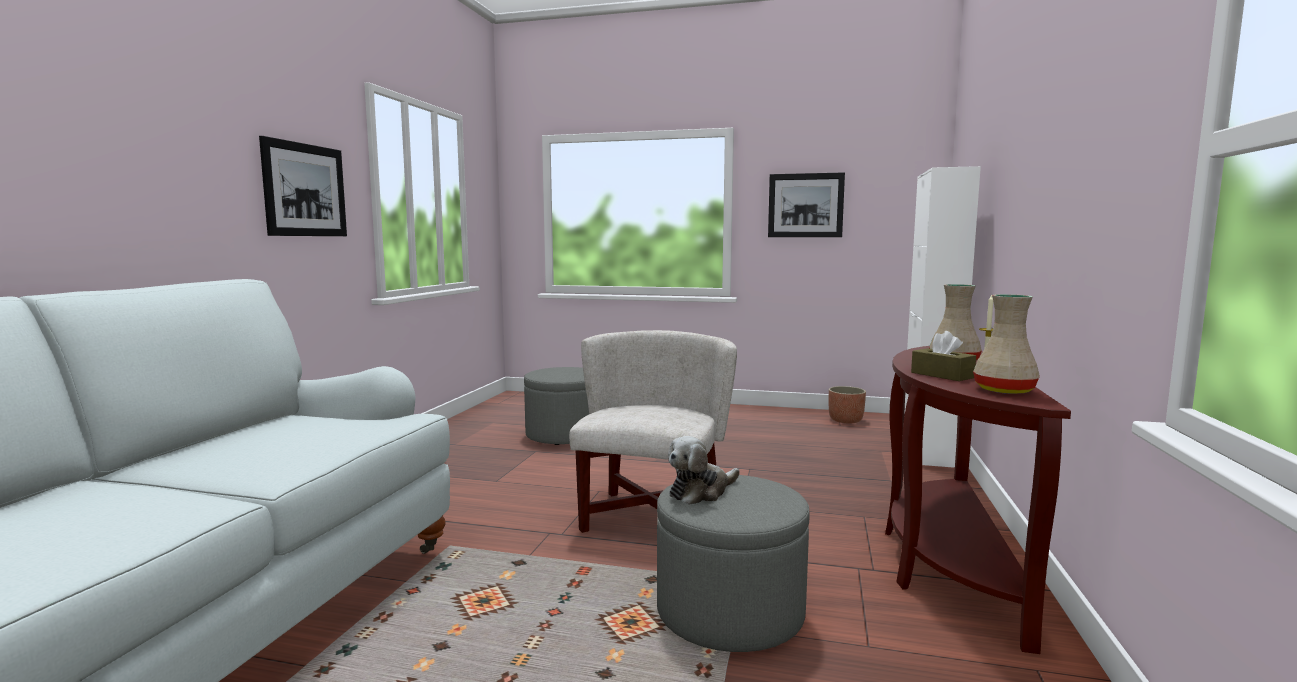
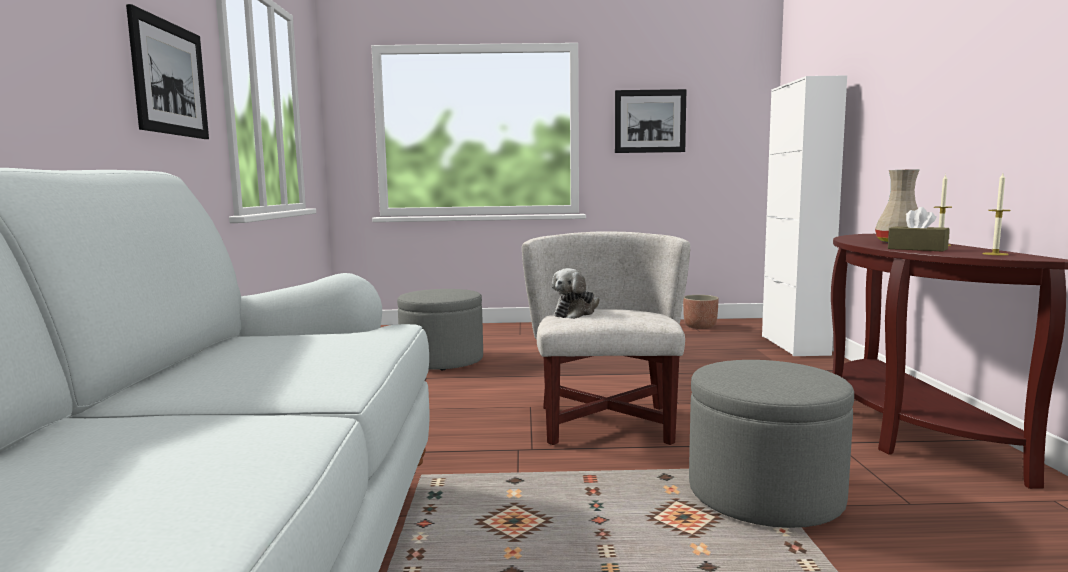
camera: 15 degrees left, 0 degrees up
(701, 492) = (738, 374): plush toy -> plush toy (576, 313)
(1003, 390) = (995, 254): beige vase -> candle

